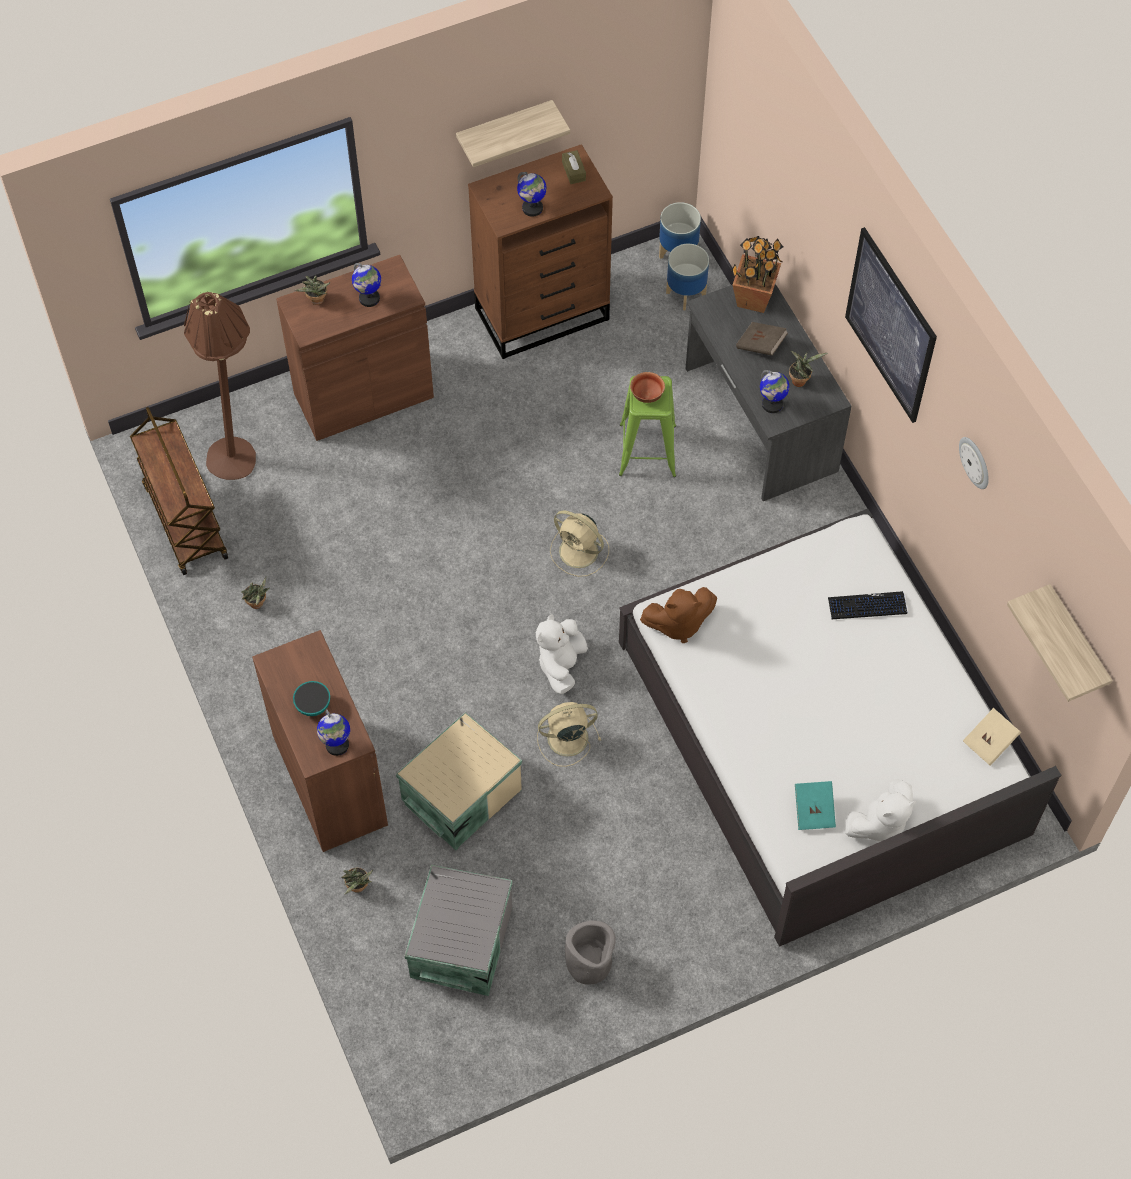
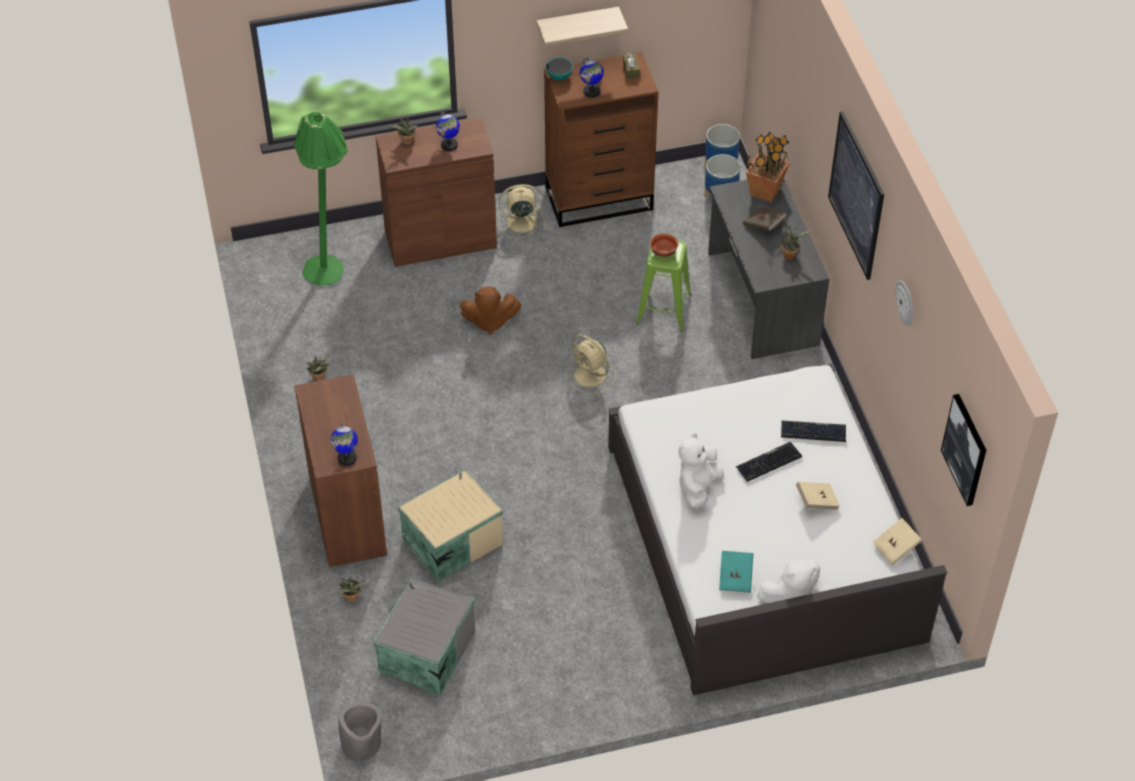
camera: 10 degrees right, 10 degrees down
(185, 521) = (275, 310): brown cart -> none
(240, 450) = (331, 265): brown floor lamp -> green floor lamp
(313, 706) = (334, 427): bowl -> bowl (559, 76)
(561, 664) = (557, 457): white plush toy -> white plush toy (698, 486)
(565, 738) = (548, 512): beige fan -> beige fan (520, 222)
(590, 963) = (530, 683): grey planter -> grey planter (362, 744)
(678, 623) = (652, 423): brown plush toy -> brown plush toy (489, 321)
(772, 404) = (763, 269): globe -> none
(823, 654) = (768, 462): none -> keyboard
(888, 696) = (816, 501): none -> beige book
(1076, 642) = (965, 449): shelf -> picture

